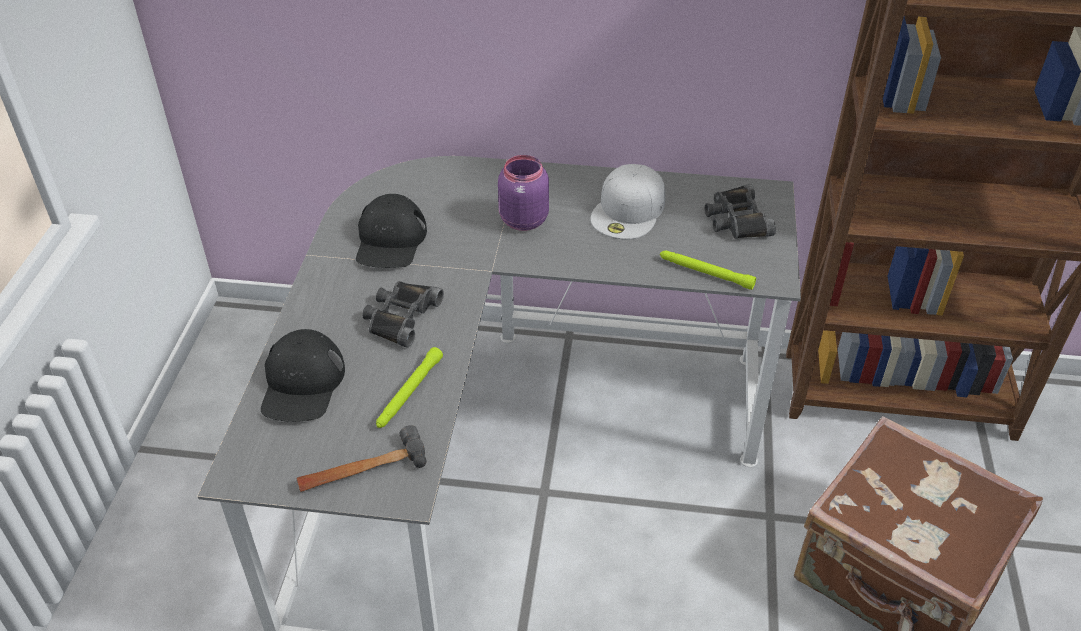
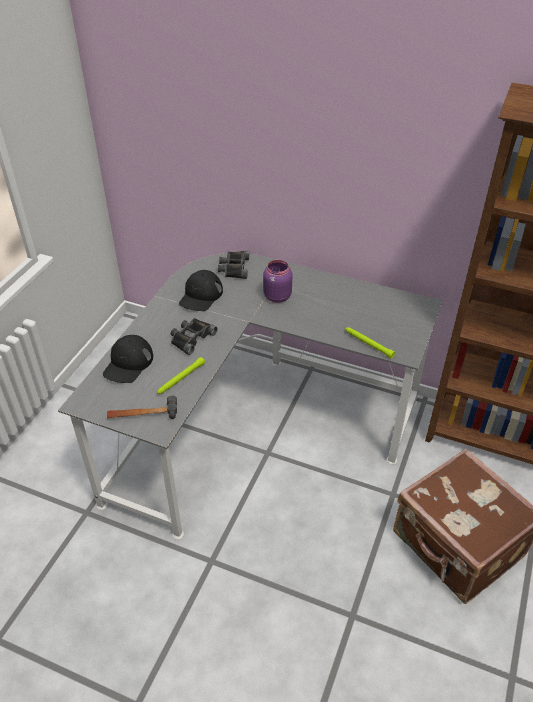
camera: 15 degrees right, 0 degrees up
(629, 211) = (338, 301): white cap -> none
(736, 219) = (399, 317): black binoculars -> black binoculars (234, 268)

